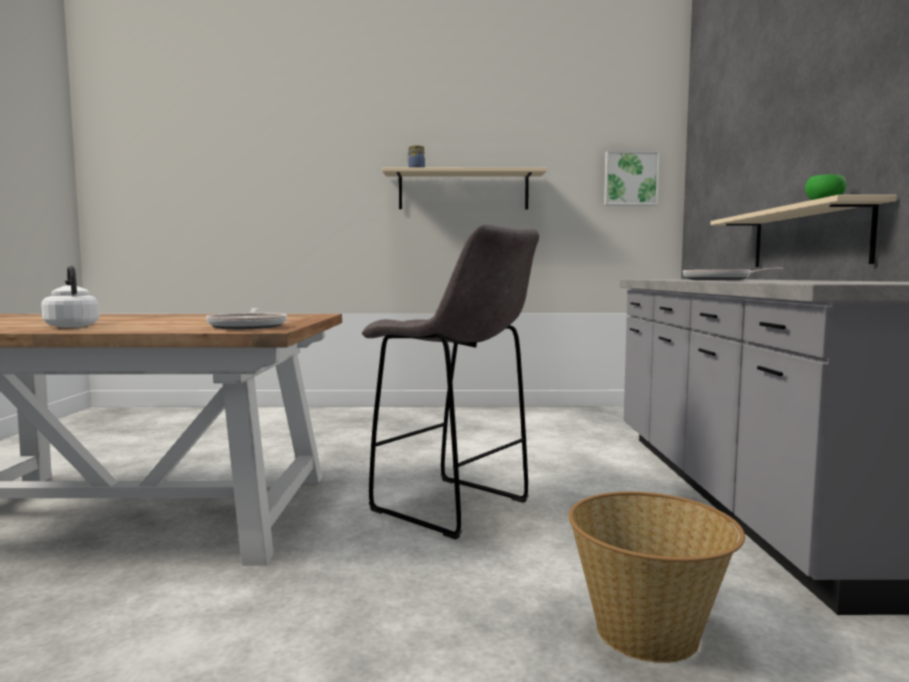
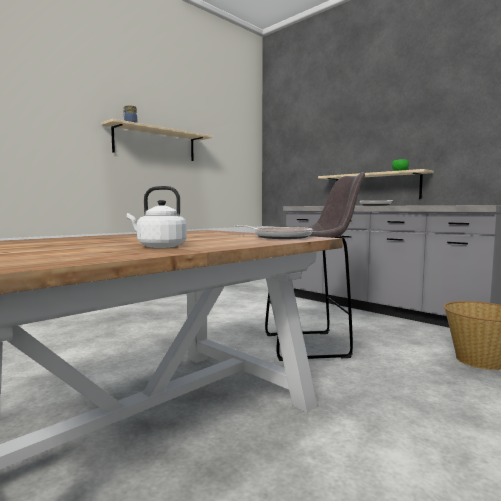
camera: 45 degrees left, 0 degrees up
(630, 178) = (241, 148): picture -> none

